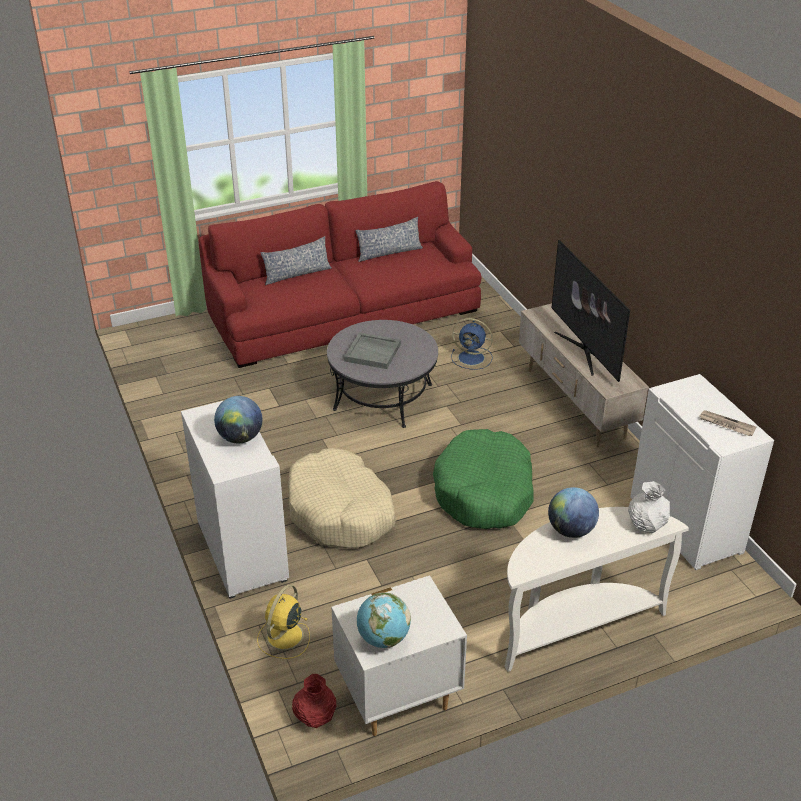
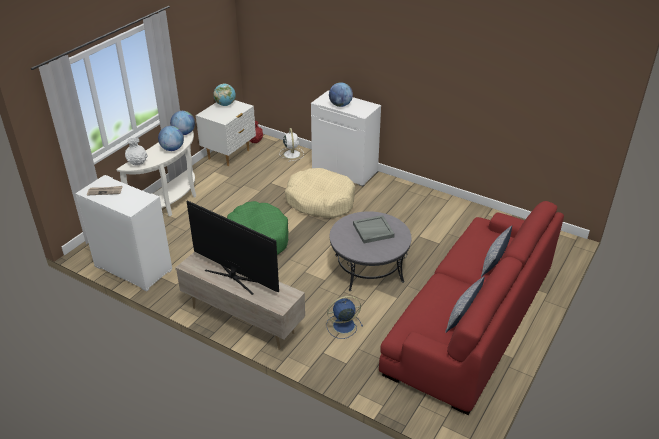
camera: 145 degrees right, 0 degrees up
(284, 637) = (291, 154): yellow fan -> white fan
(529, 562) = (184, 133): none -> globe

